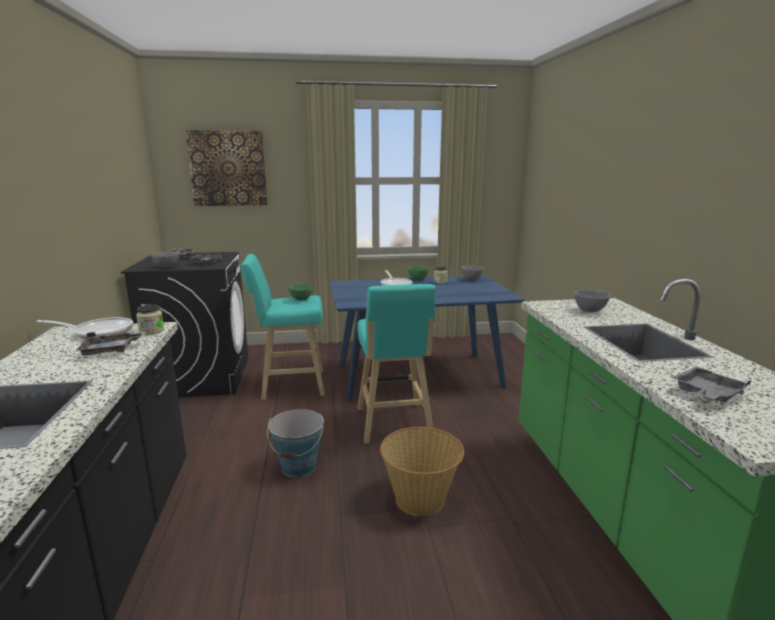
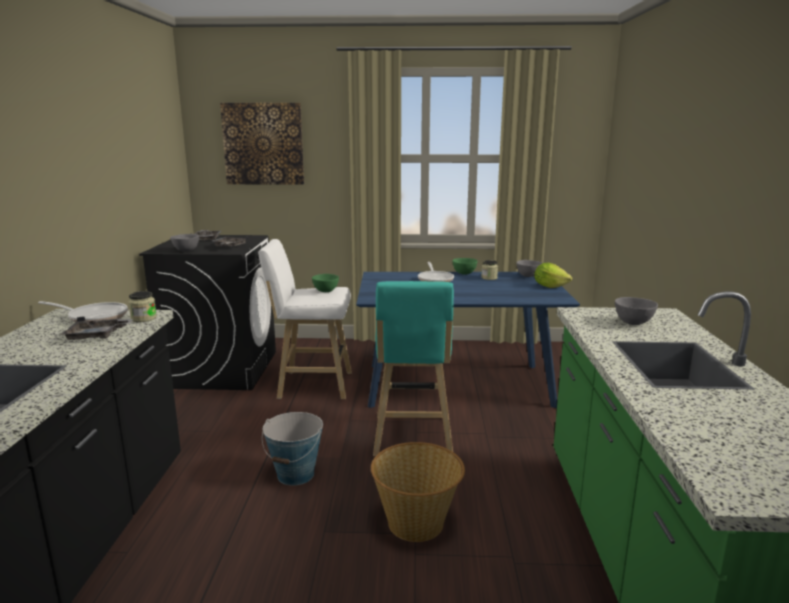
camera: 10 degrees right, 0 degrees up
(290, 385) = (311, 385): turquoise stool -> white stool
(493, 286) = (550, 286): none -> lettuce
(706, 394) = (711, 432): grey tray -> none

